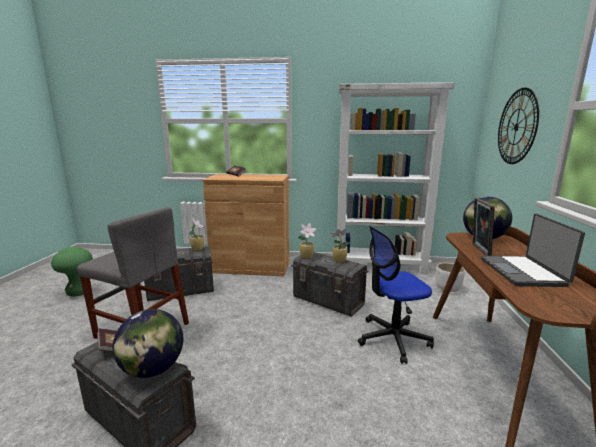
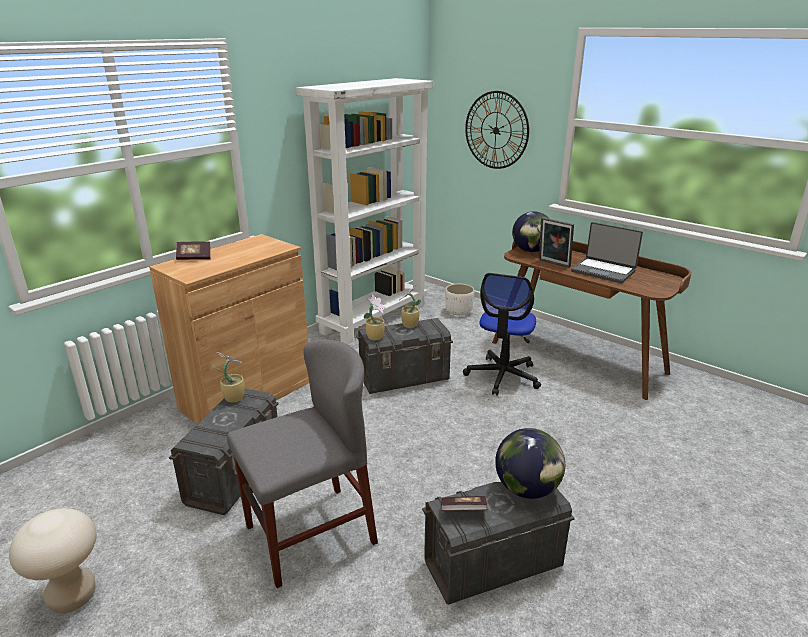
camera: 55 degrees left, 10 degrees up
(78, 292) = (72, 597): green stool -> beige stool

